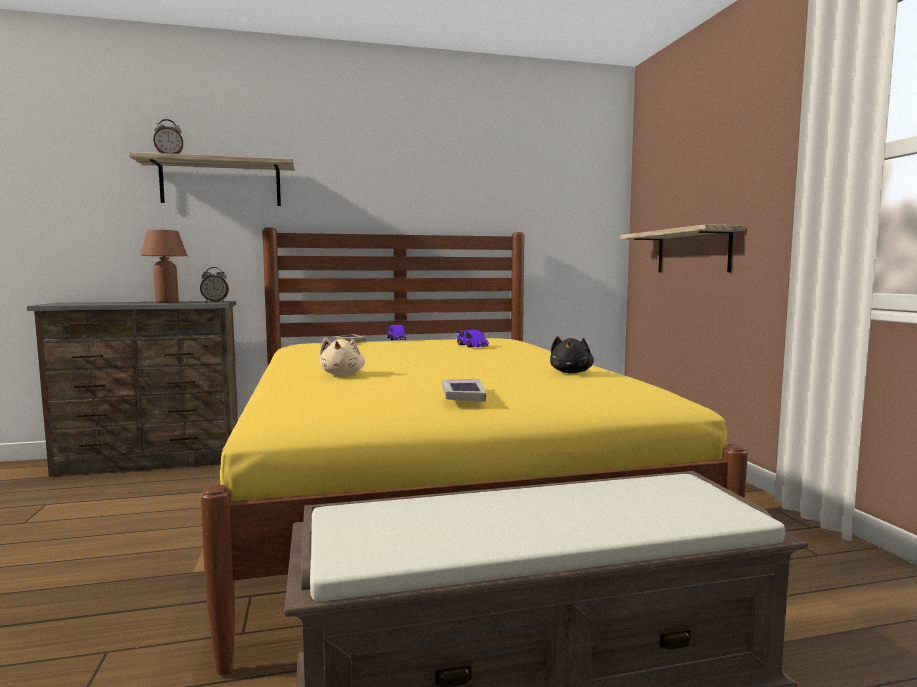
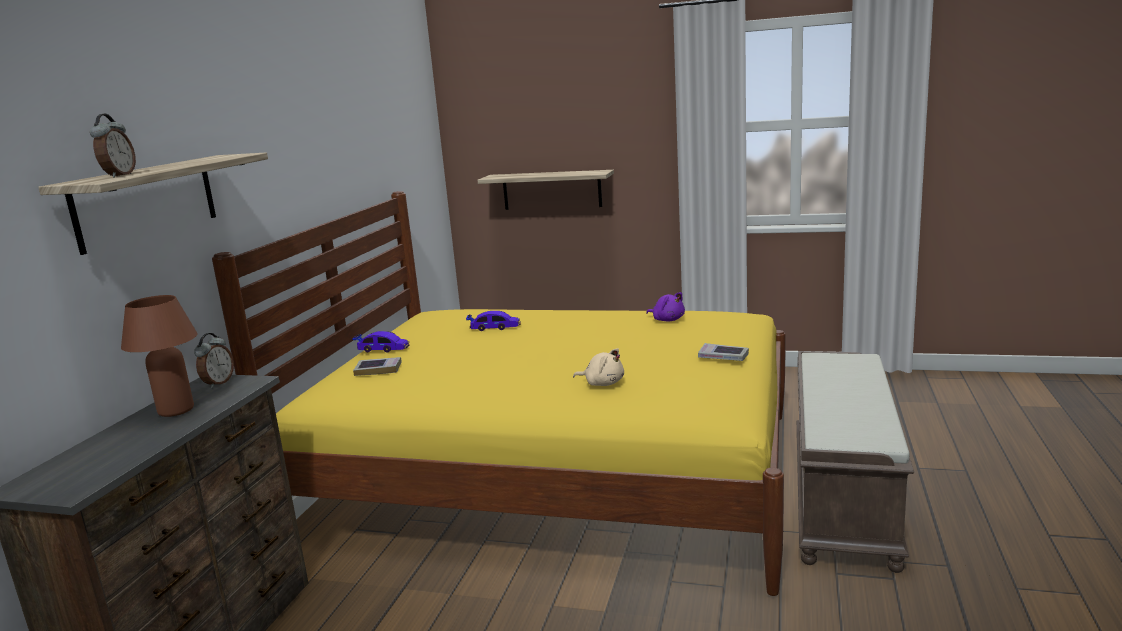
camera: 60 degrees left, 10 degrees up
(571, 372) = (667, 320): black plush toy -> purple plush toy

